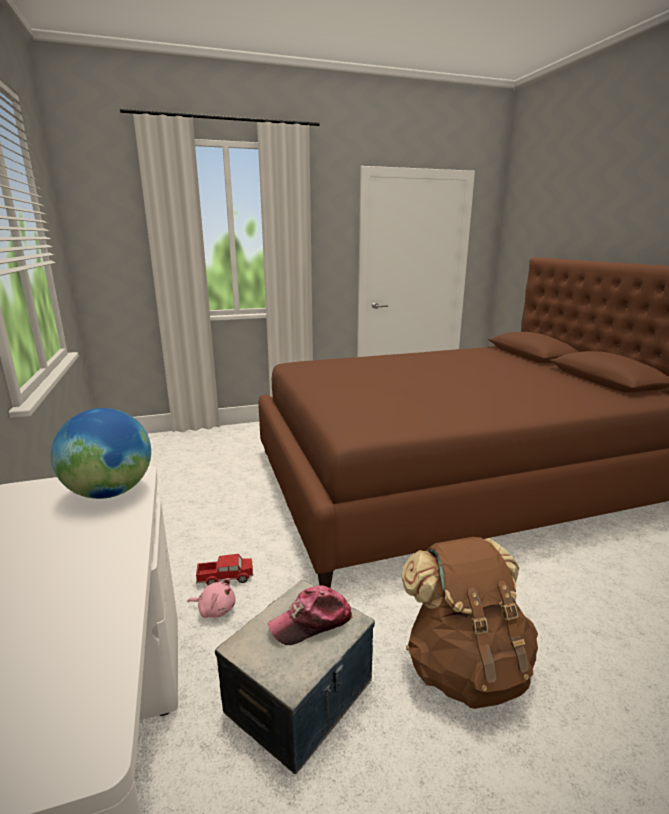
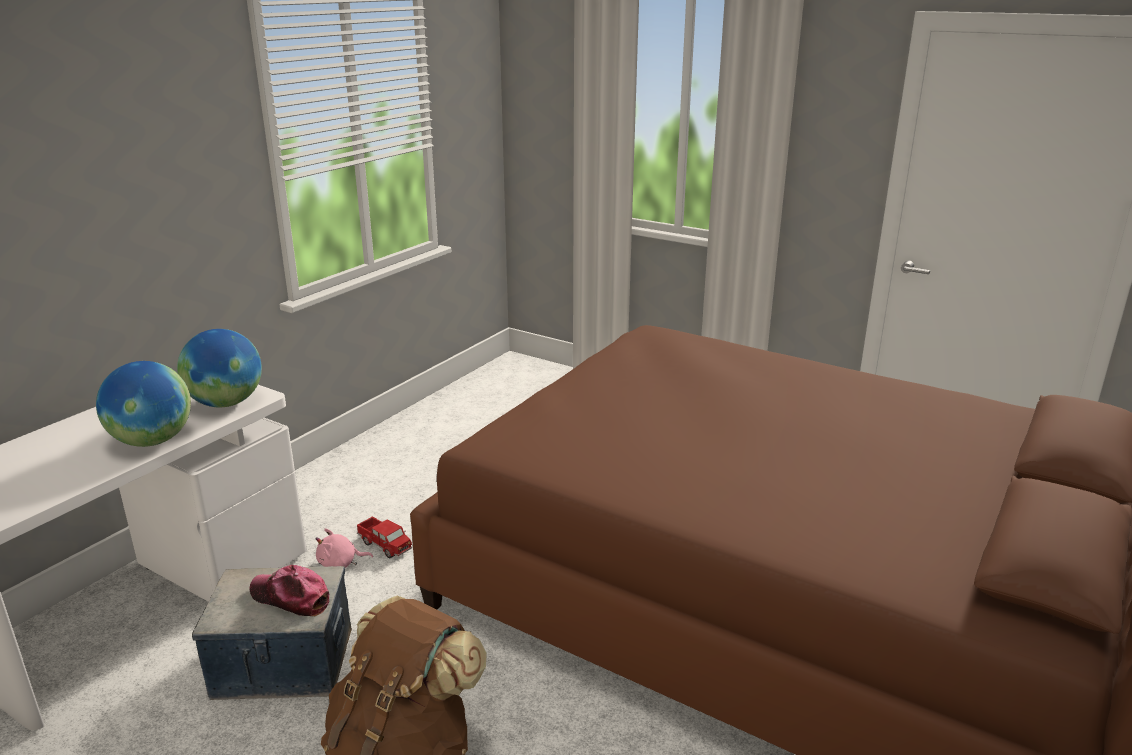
camera: 50 degrees right, 5 degrees up
(107, 549) = (152, 441): none -> globe
(215, 609) = (340, 563): pink plush toy -> pink plush toy turned 105 degrees clockwise

